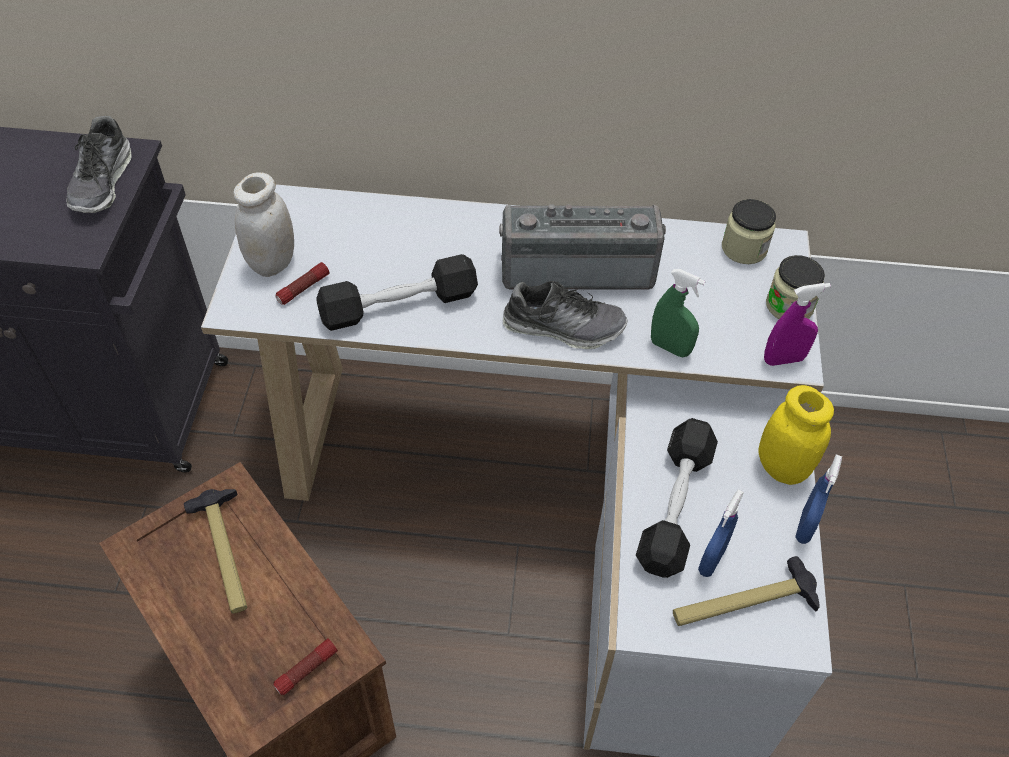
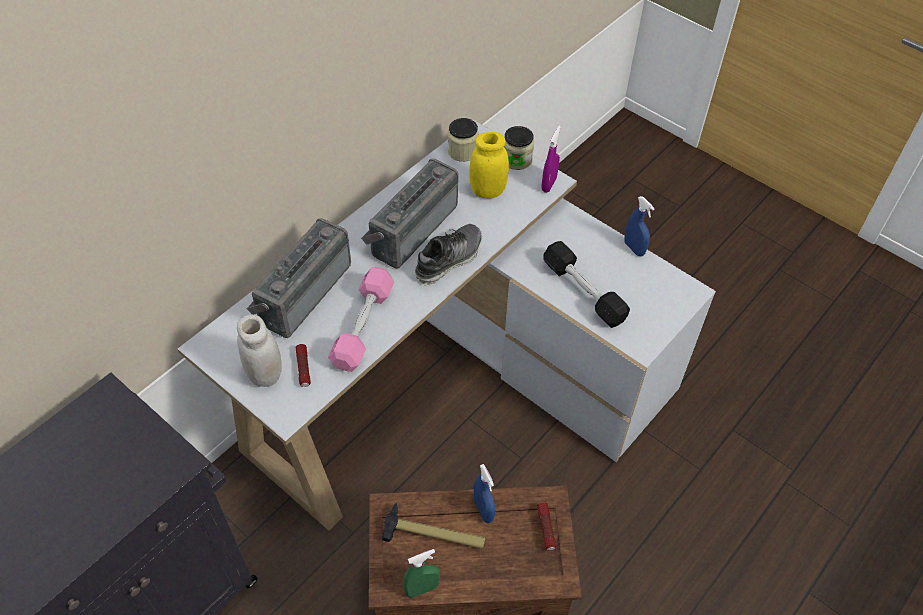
camera: 55 degrees left, 0 degrees up
(102, 182) = (121, 425): shoe -> none
(399, 305) = (363, 327): black dumbbell -> pink dumbbell
(403, 230) = (301, 292): none -> radio
(670, 347) = (502, 224): green spray bottle -> green spray bottle (422, 589)
(711, 560) = (625, 297): blue spray bottle -> blue spray bottle (483, 510)
(743, 604) = (658, 300): hammer -> none
(782, 467) = (594, 234): yellow jar -> yellow jar (487, 191)

